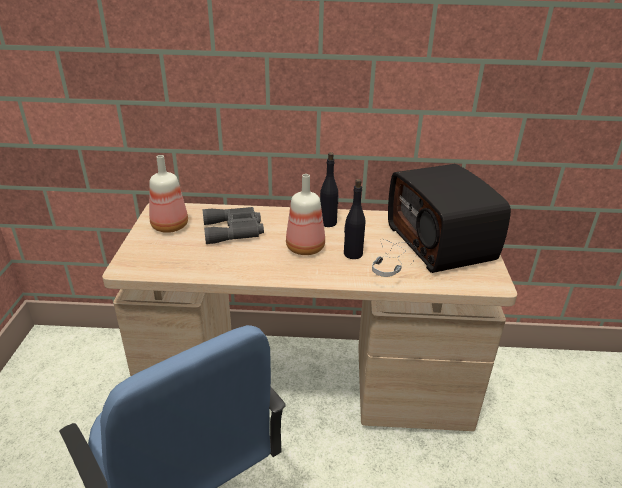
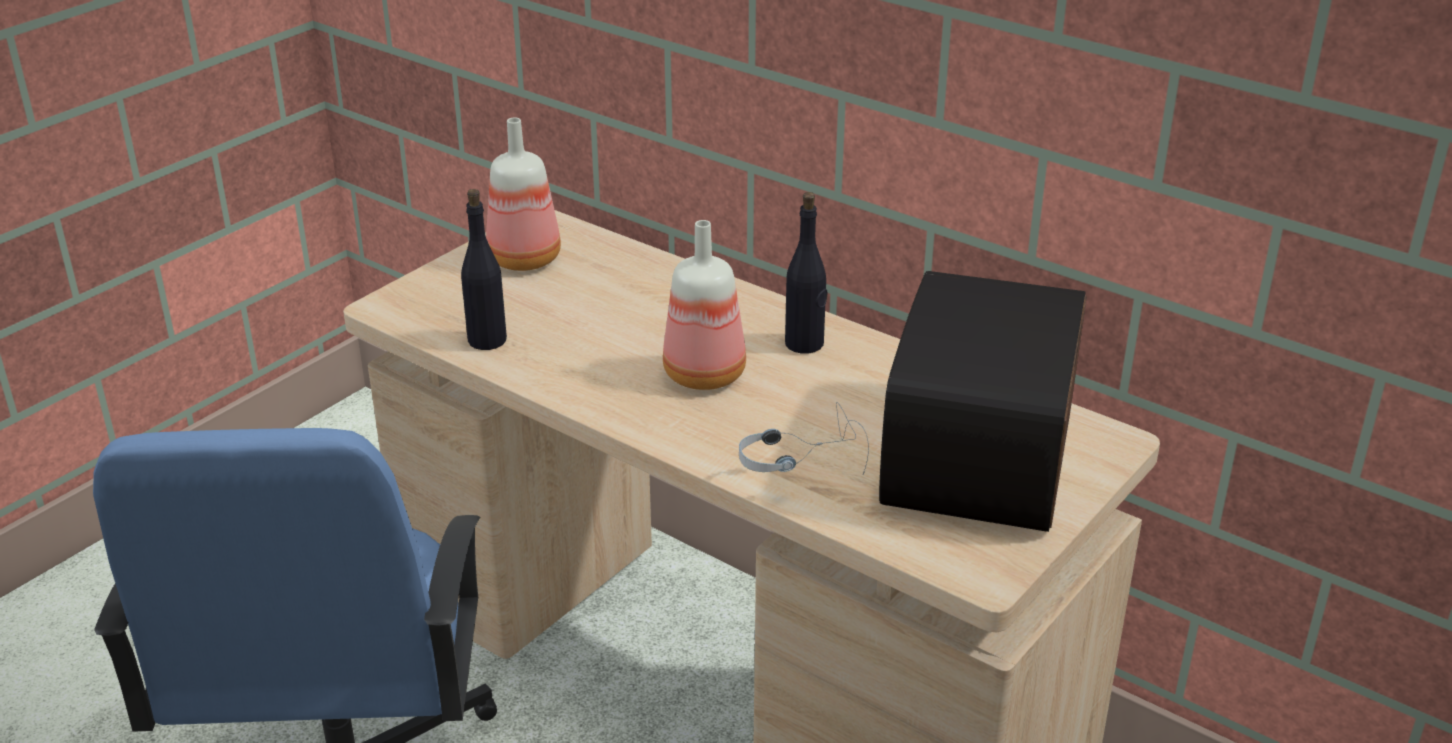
camera: 35 degrees right, 0 degrees up
(235, 230) = (621, 301): grey binoculars -> none
(352, 254) = (777, 416): black bottle -> black bottle (487, 340)

